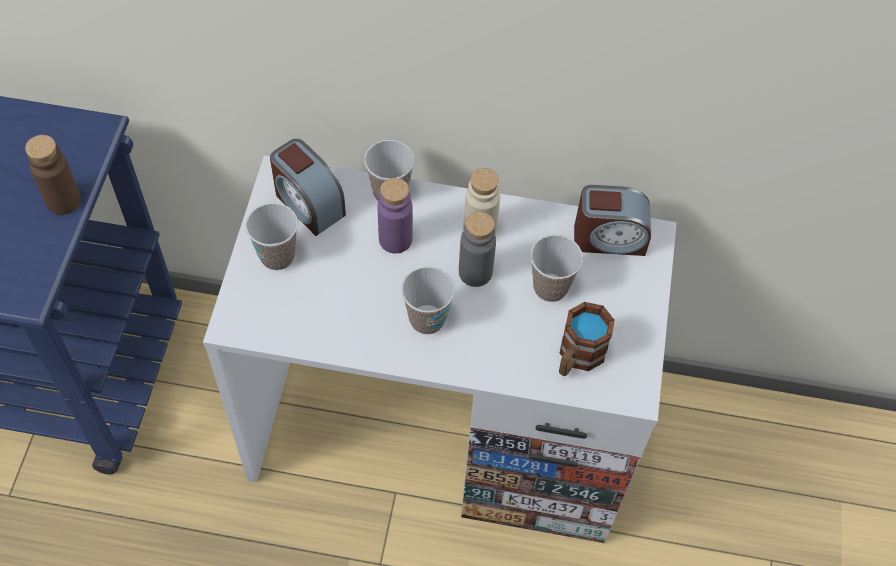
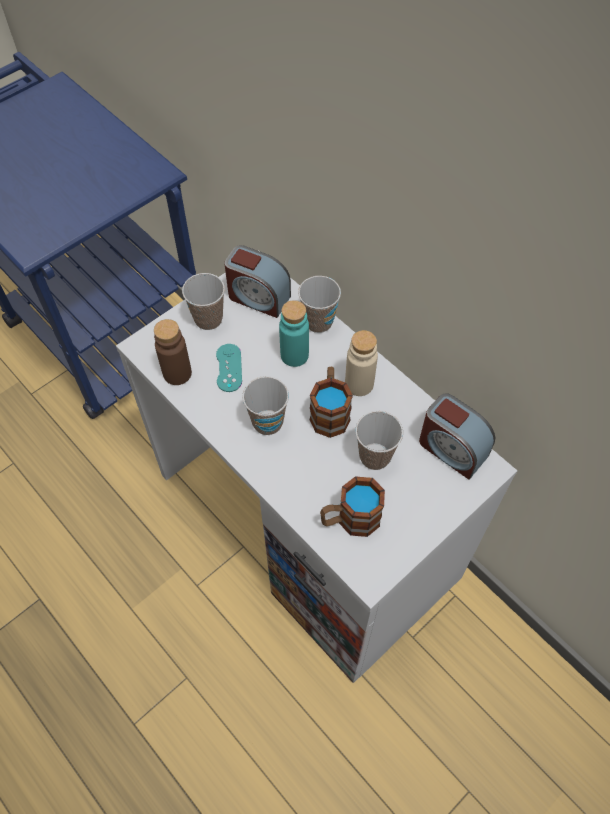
camera: 40 degrees right, 0 degrees up
(63, 201) = (102, 205): brown bottle -> brown bottle (177, 373)
(308, 204) = (258, 297): alarm clock -> alarm clock turned 60 degrees counterclockwise
(342, 291) = (229, 368): none -> turquoise game controller
(395, 239) = (294, 355): purple bottle -> turquoise bottle
(475, 272) = (329, 411): grey bottle -> mug

